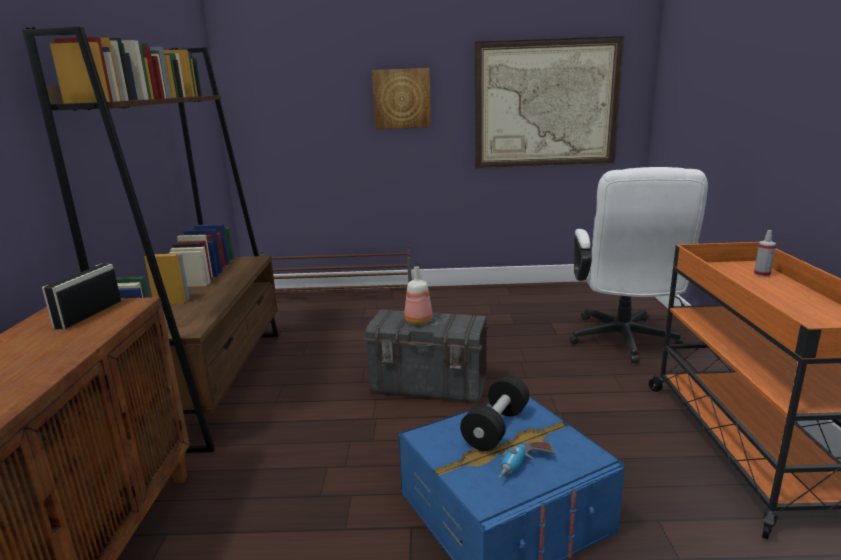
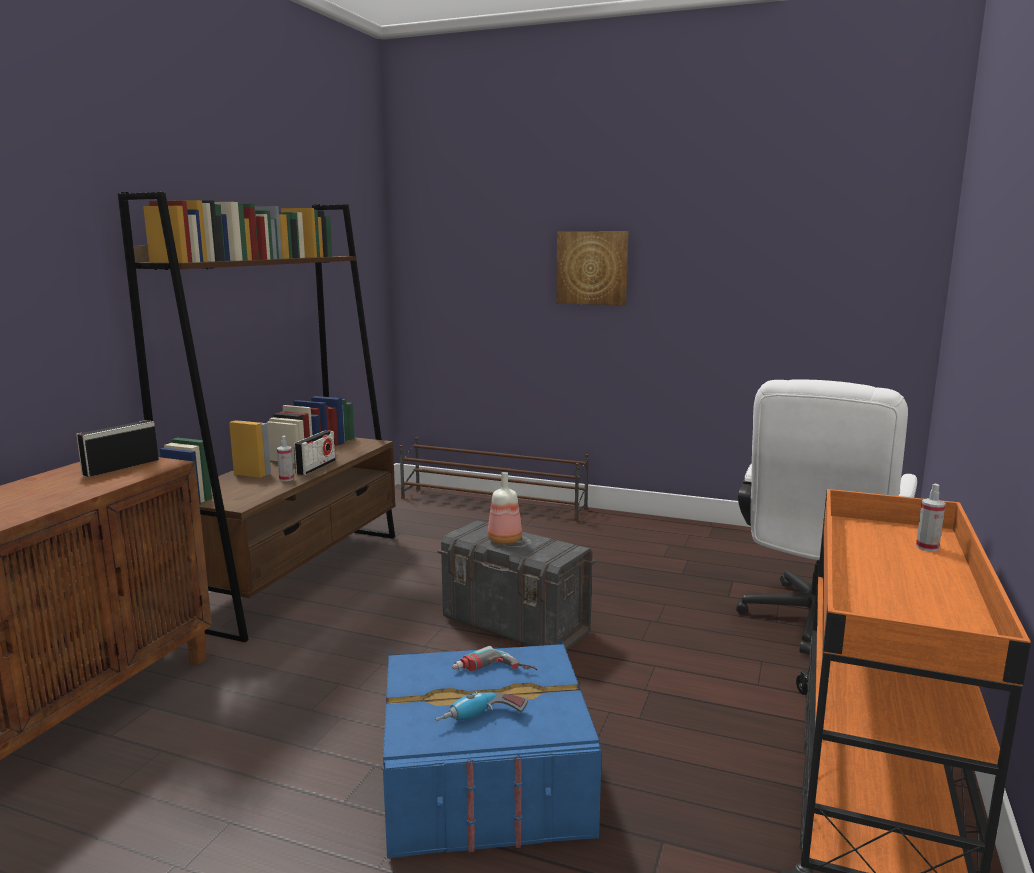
camera: 20 degrees right, 5 degrees down
(210, 301) = (286, 479): none -> spray bottle
(227, 286) = (316, 467): none -> radio
(496, 428) = (493, 673): black dumbbell -> power drill
(546, 104) = (782, 285): picture -> none

